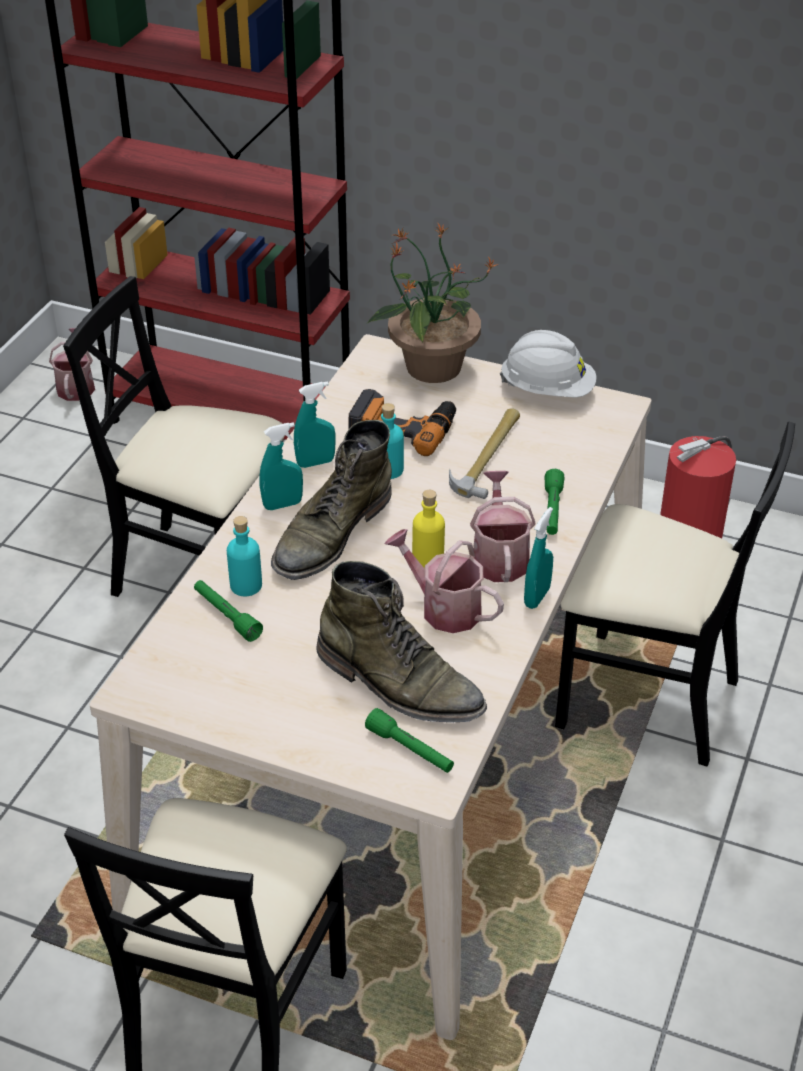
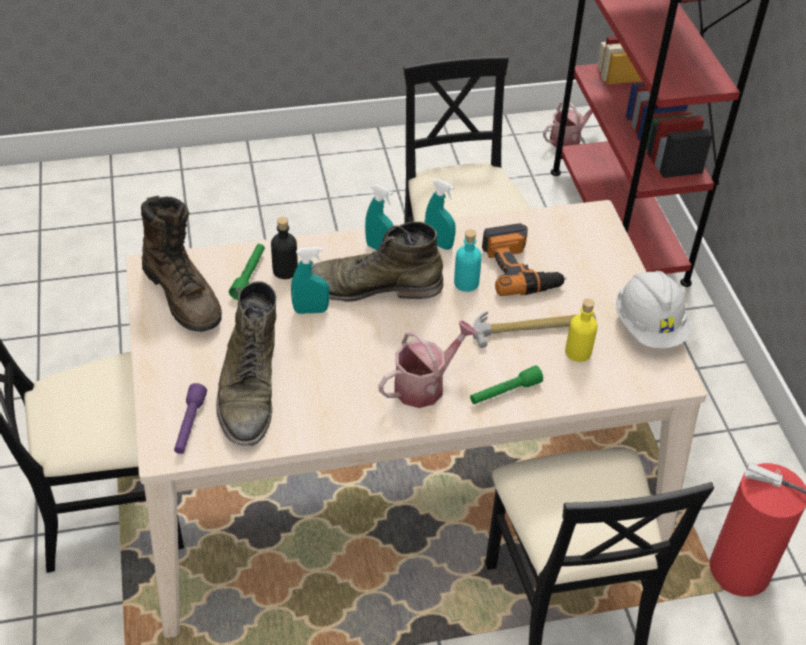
camera: 55 degrees right, 5 degrees up
(206, 680) = (183, 295): none -> brown boot
(246, 585) = (285, 270): turquoise bottle -> black bottle
(410, 750) = (189, 425): green flashlight -> purple flashlight
(428, 558) = (389, 347): yellow bottle -> yellow bottle (578, 352)
(431, 367) = (607, 251): potted plant -> none
(444, 607) = (344, 379): watering can -> none
(537, 597) = (398, 425): turquoise spray bottle -> turquoise spray bottle (311, 310)

